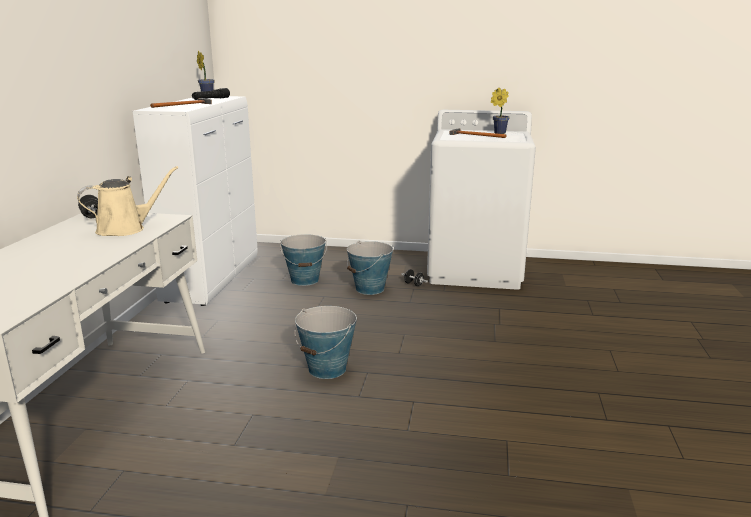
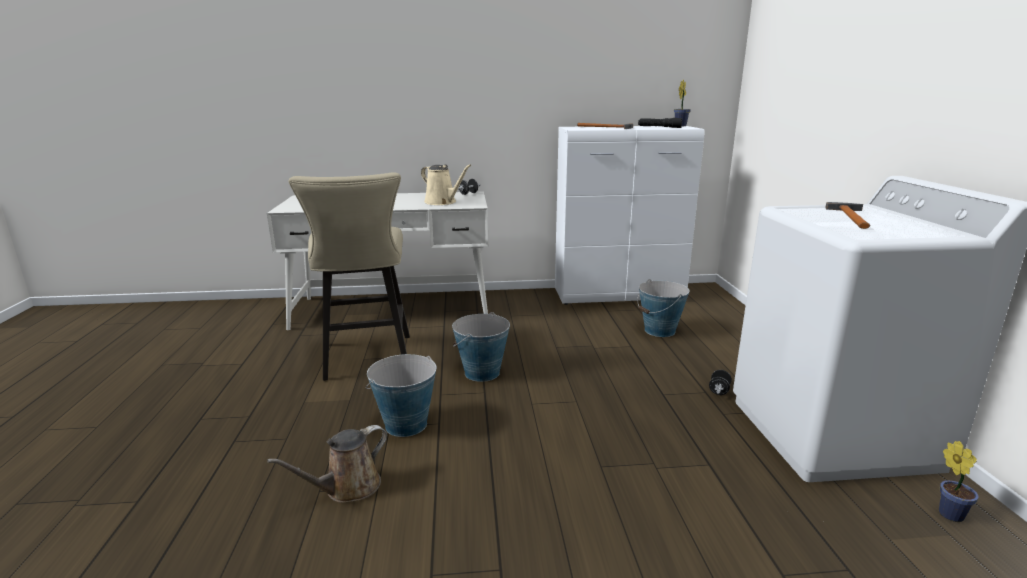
camera: 75 degrees right, 0 degrees up
(242, 442) = (367, 360): none -> beige stool
(370, 289) = (674, 366): bucket -> bucket (405, 424)
(498, 133) = (909, 225): potted plant -> potted plant (948, 513)
(506, 457) = (348, 488): none -> brown watering can

